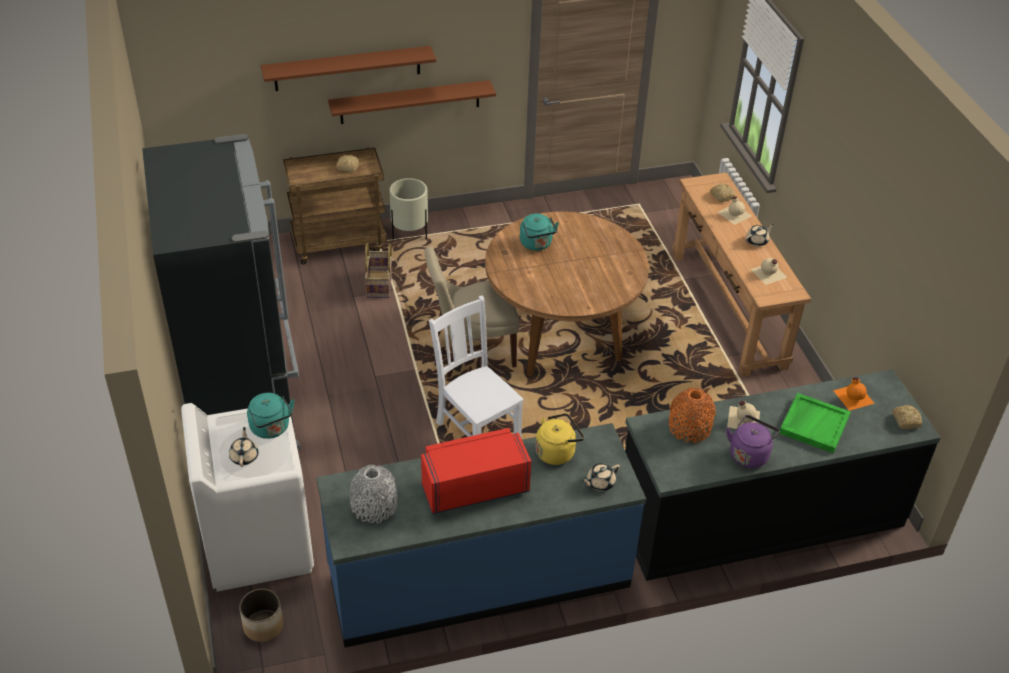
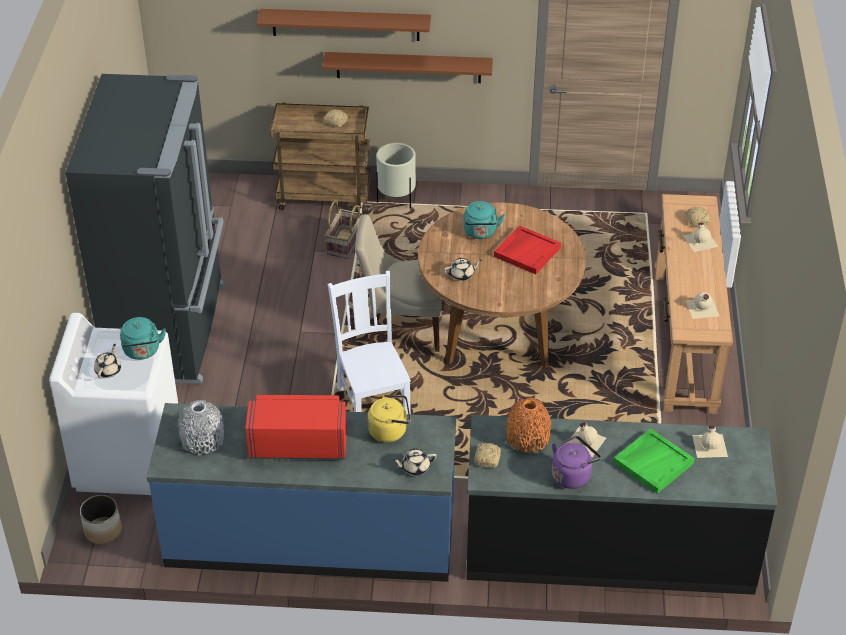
camera: 20 degrees right, 0 degrees up
(588, 253) = (527, 251): none -> red tray
(757, 241) = (708, 273): beige teapot -> beige teapot (462, 275)
(853, 396) = (710, 445): orange bottle -> beige bottle
(906, 420) = (751, 480): bread -> bread (487, 458)

